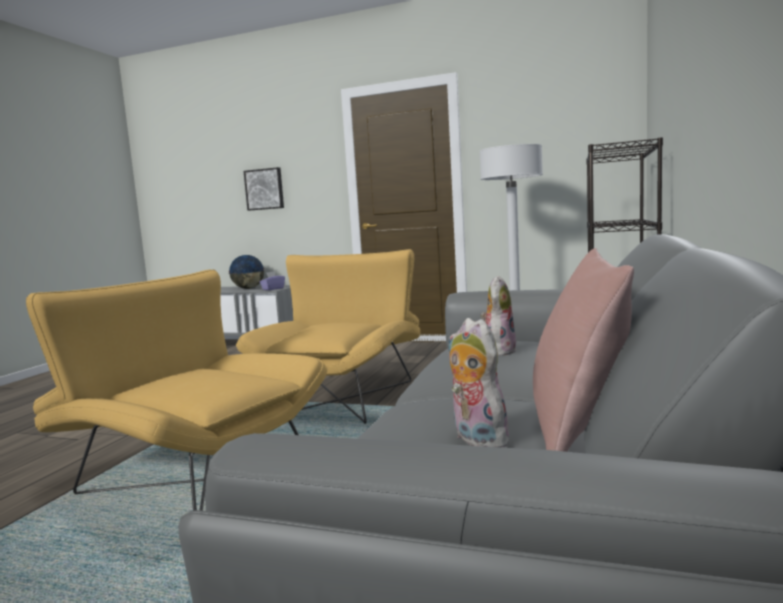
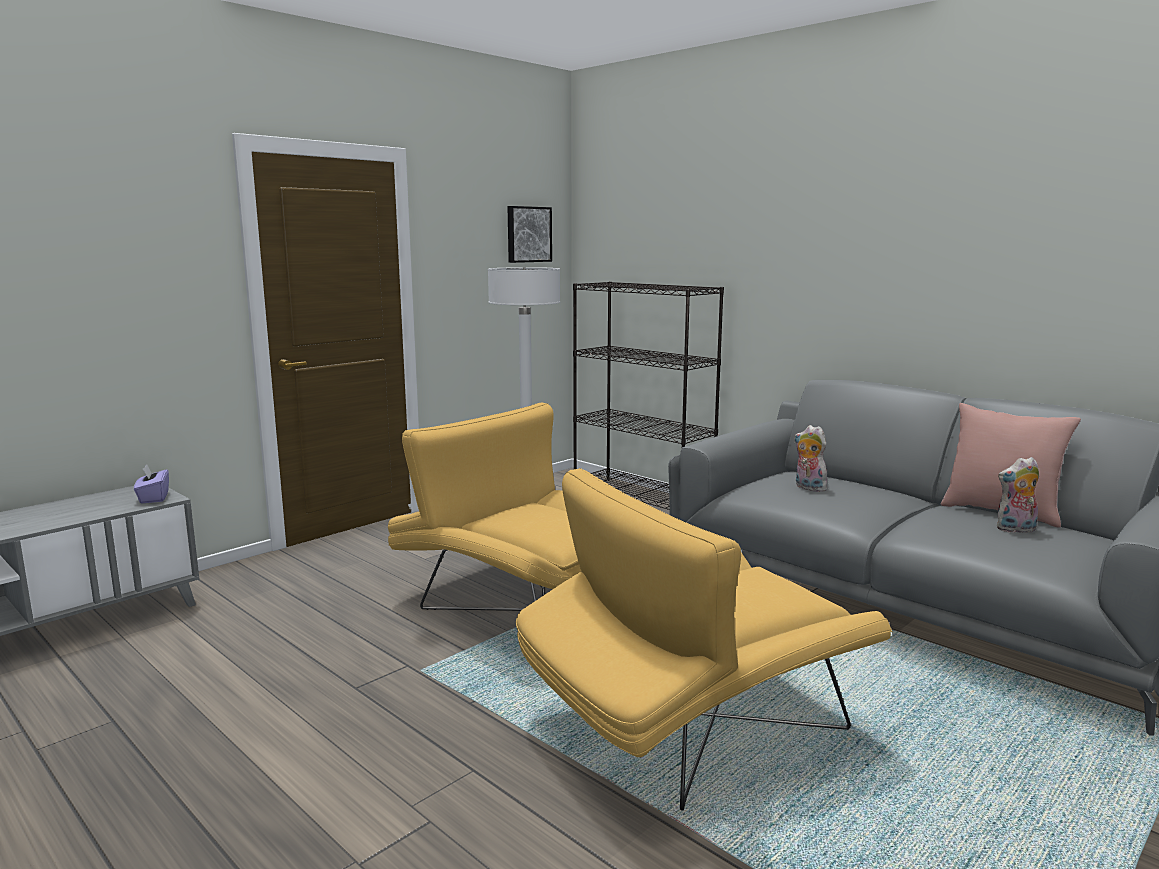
camera: 65 degrees left, 5 degrees up
(248, 288) = (74, 509): globe -> none
(265, 189) = (66, 300): picture -> picture (528, 234)

